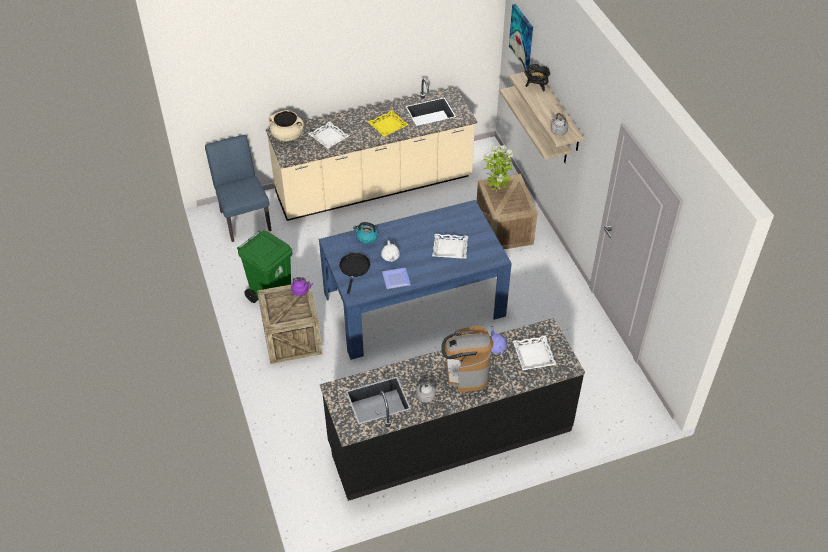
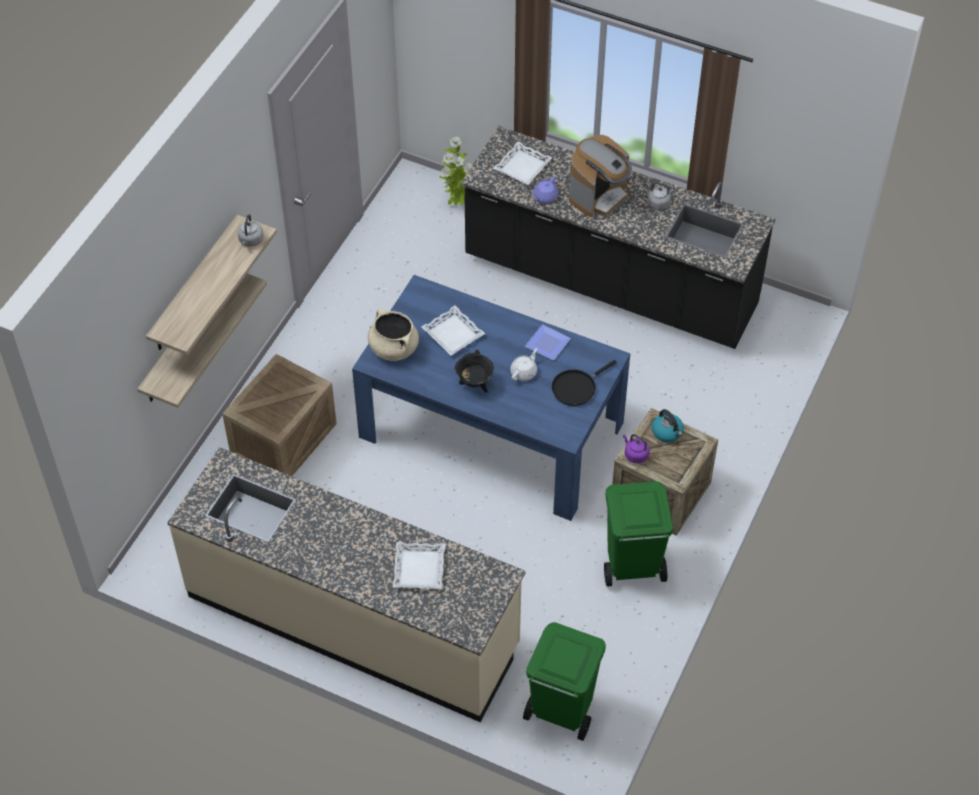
camera: 135 degrees left, 5 degrees up
(244, 218) = (561, 710): blue chair -> green trash can
(287, 136) = (465, 615): beige cooking pot -> beige cooking pot (393, 348)
(366, 237) = (522, 414): kettle -> kettle (667, 432)
(388, 126) = (328, 527): yellow tray -> none
(496, 191) = (278, 414): potted plant -> potted plant (458, 204)
(522, 36) = (109, 363): picture -> none
(536, 86) = (182, 312): black cooking pot -> black cooking pot (474, 384)

